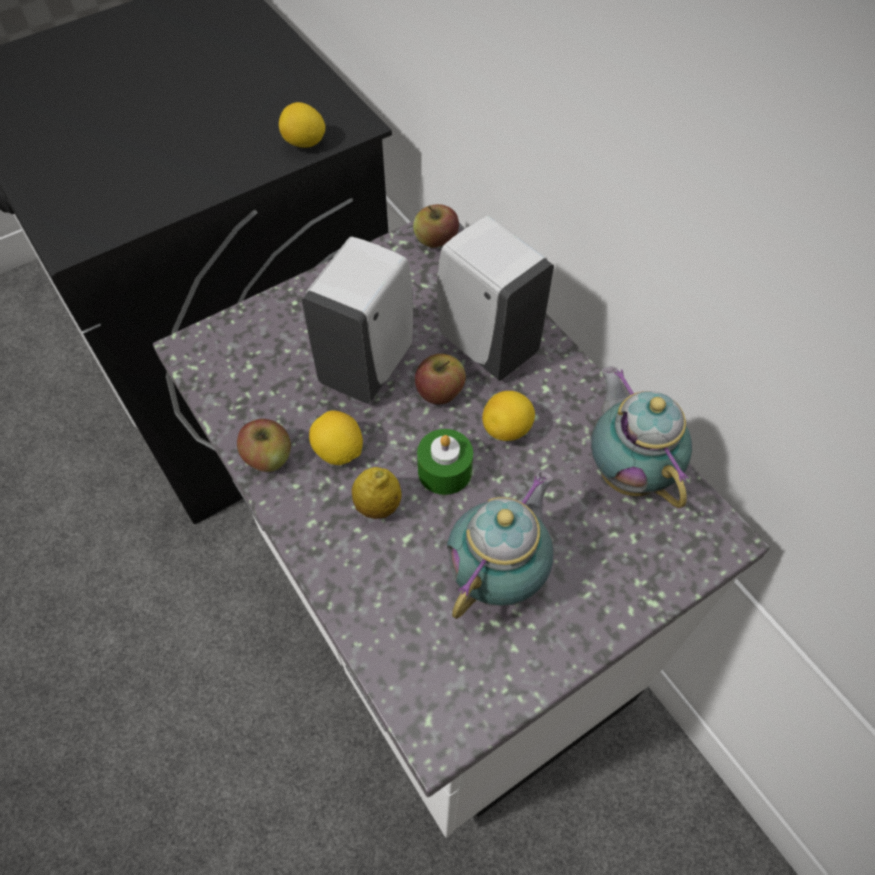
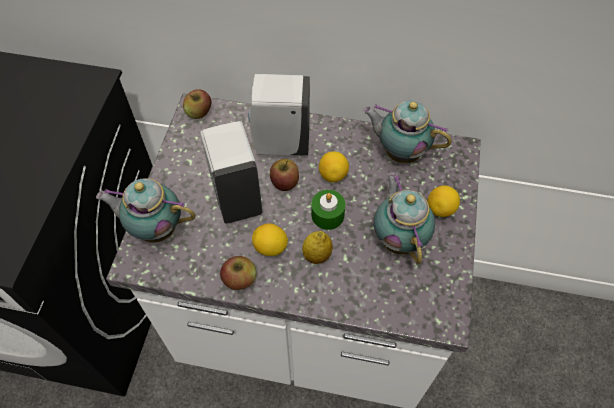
camera: 45 degrees left, 0 degrees up
(251, 330) = (155, 228): none -> teapot
(304, 143) = (80, 108): lemon -> lemon (441, 209)

